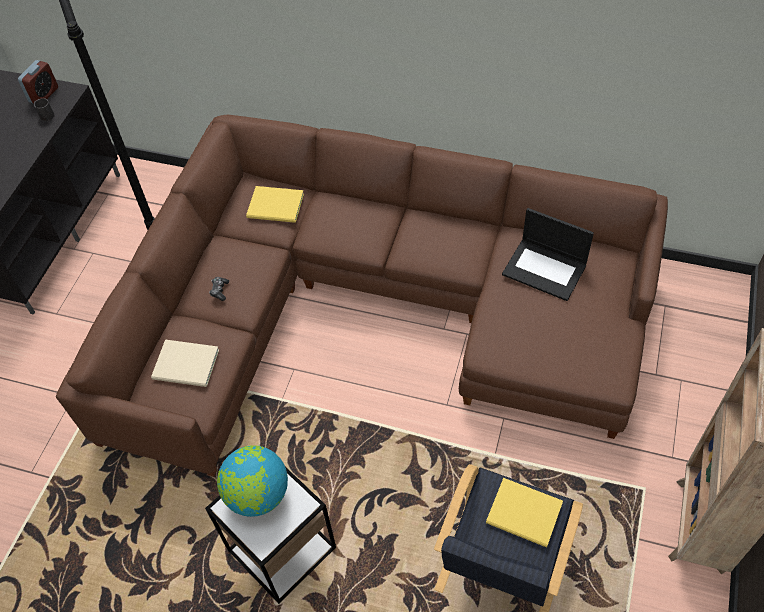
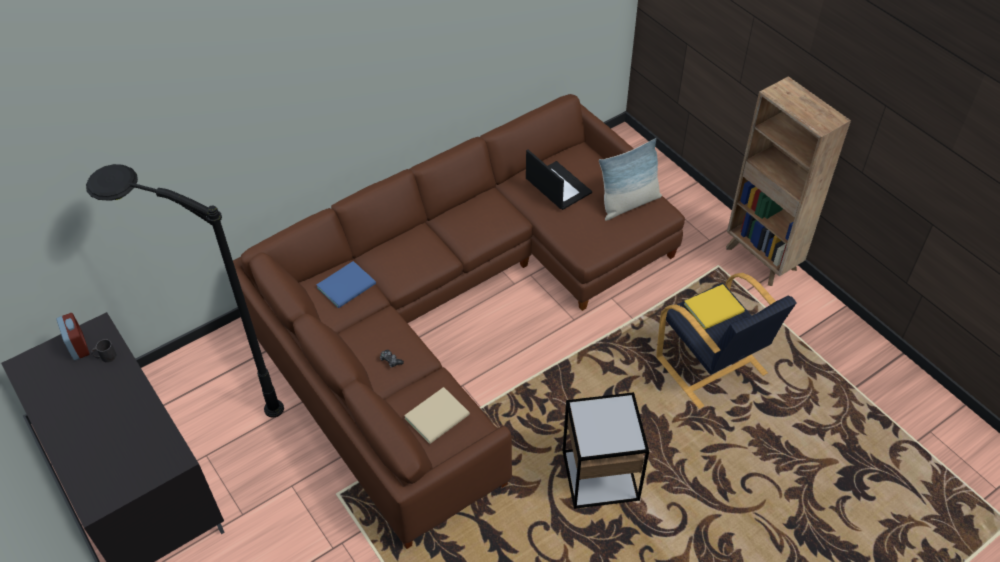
camera: 55 degrees left, 5 degrees down
(257, 494) = (594, 424): globe -> none
(277, 207) = (348, 286): yellow book -> blue book
(545, 269) = (557, 186): laptop -> laptop turned 105 degrees counterclockwise
(590, 343) = (629, 203): none -> pillow

